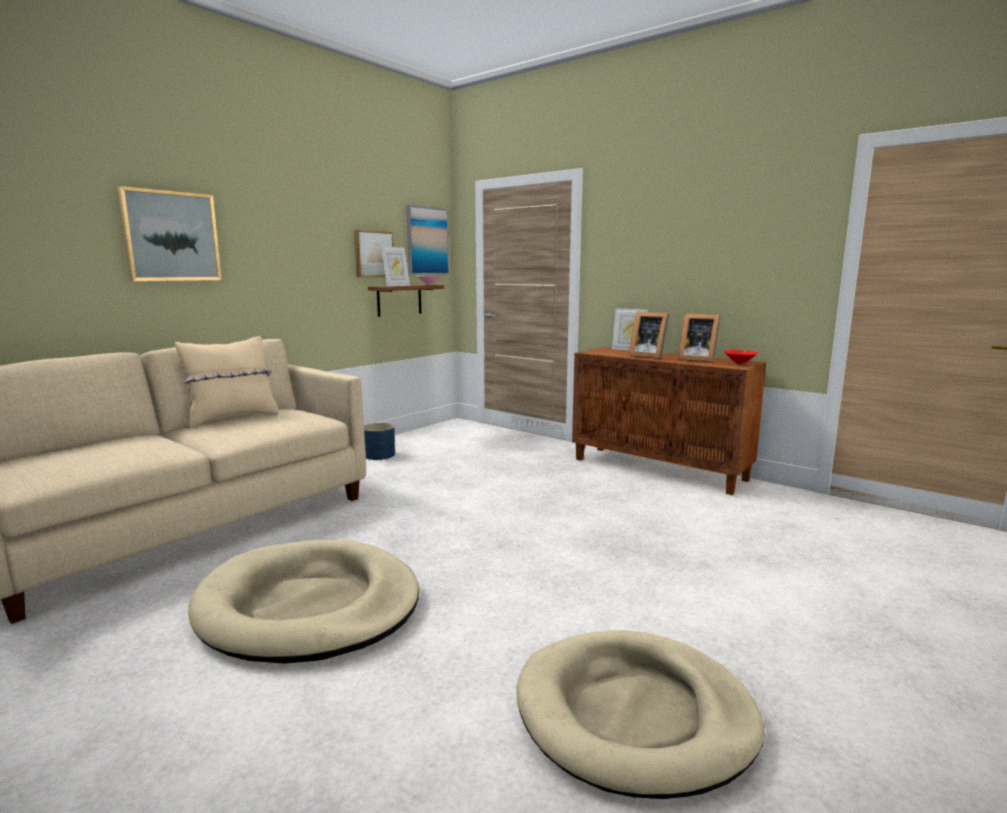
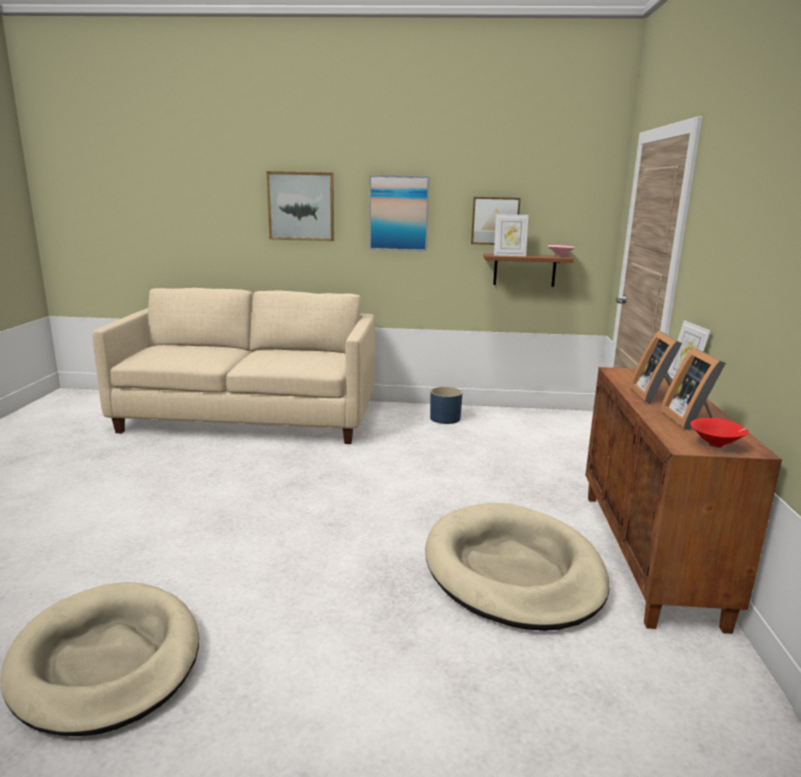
camera: 55 degrees right, 5 degrees up
(232, 418) = (292, 350): beige pillow -> none
(309, 606) = (179, 491): beige dog bed -> beige dog bed (513, 571)
(427, 241) = (575, 206): picture -> picture (398, 213)

